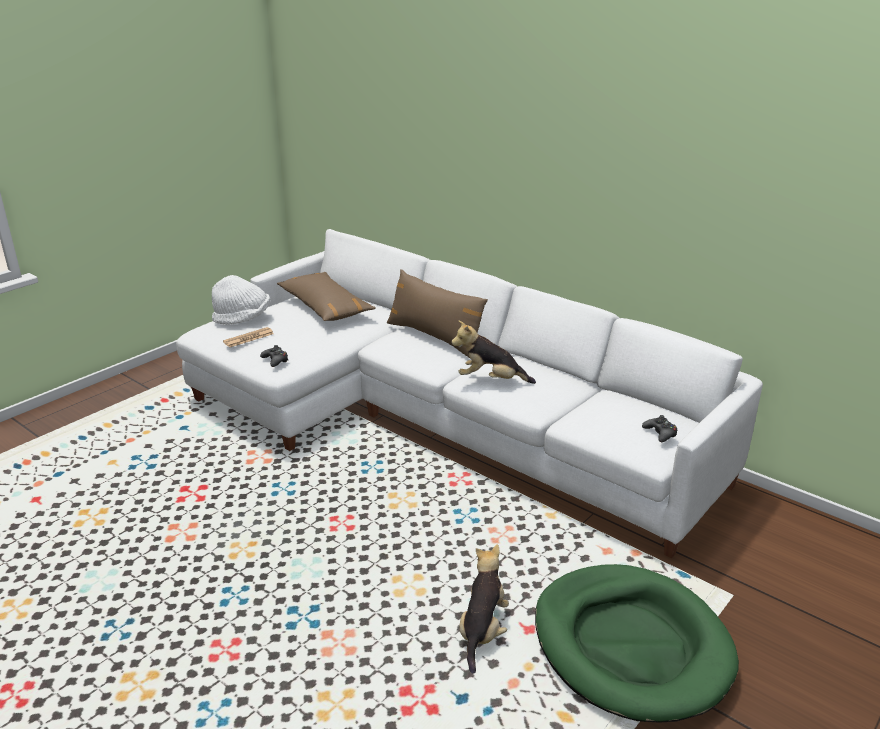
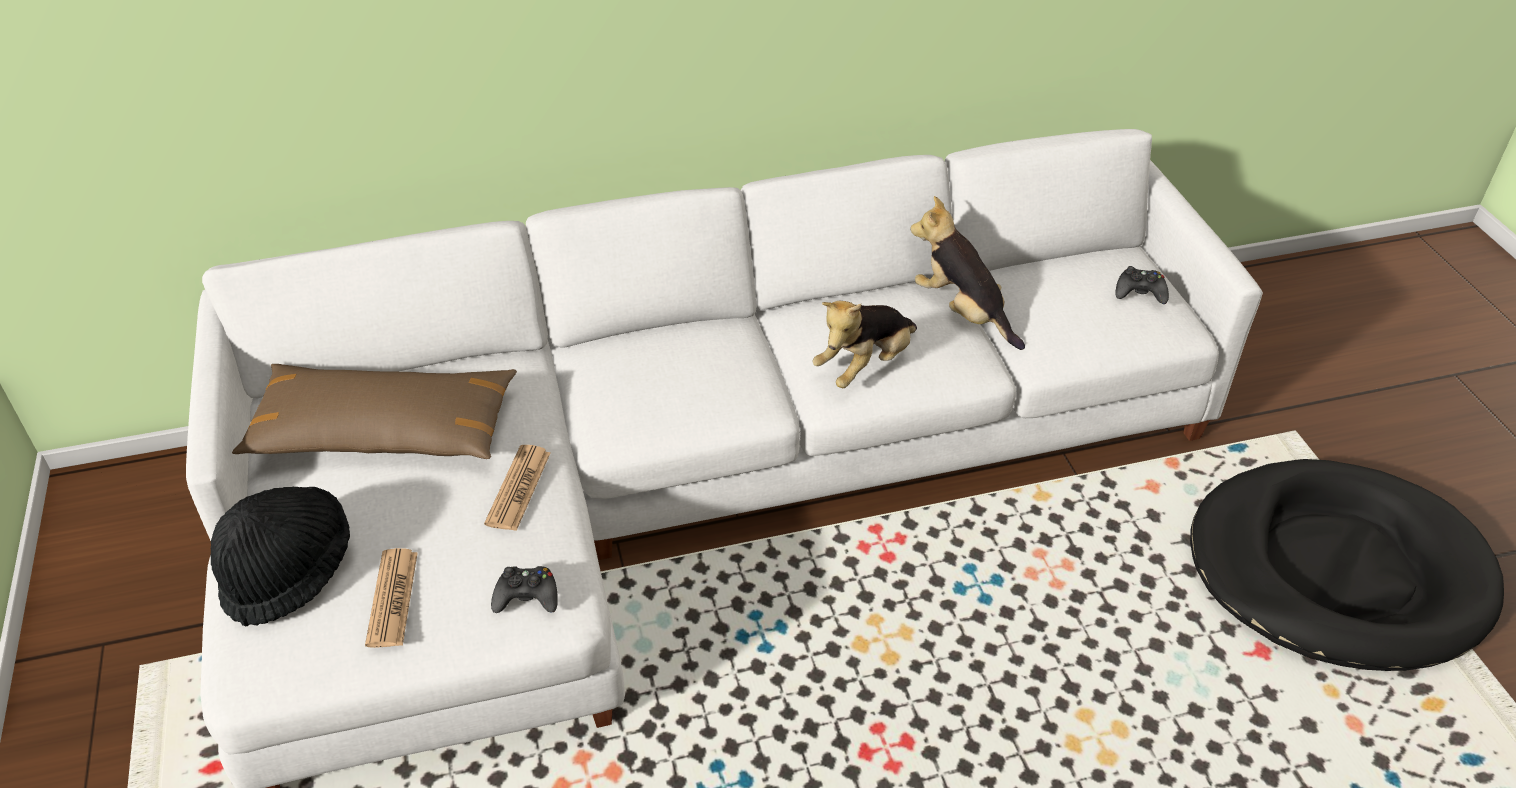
camera: 55 degrees left, 15 degrees up
(243, 319) = (289, 572): white hat -> black hat
(325, 339) = (518, 488): none -> newspaper
(435, 337) = (657, 354): brown pillow -> none
(482, 631) = (1237, 702): plush toy -> plush toy (963, 312)
(631, 645) = (1336, 570): green dog bed -> black dog bed

